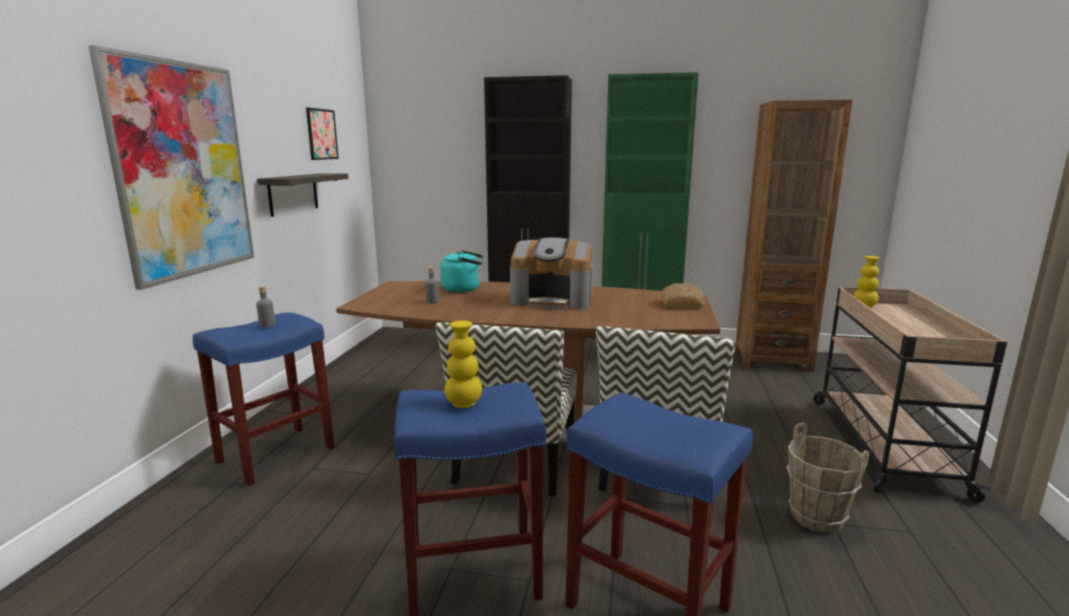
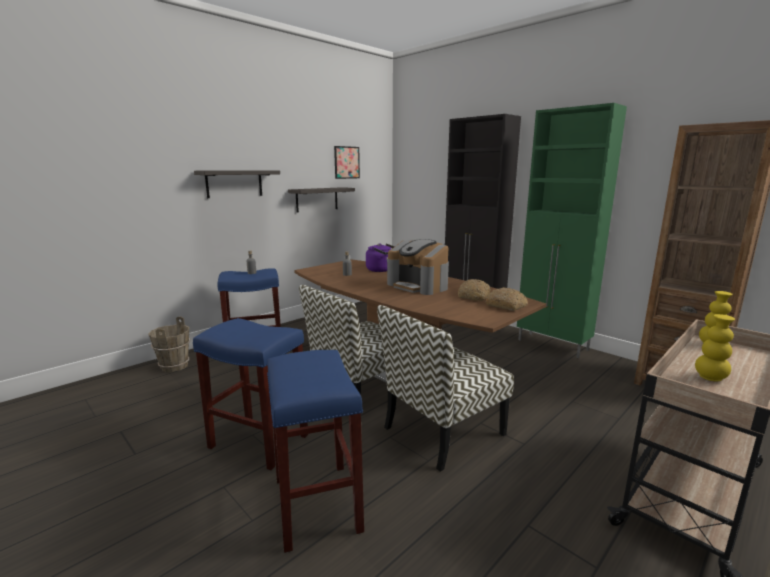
camera: 35 degrees right, 0 degrees up
(183, 170) = (234, 183): picture -> shelf
(463, 404) = (244, 331): yellow vase -> yellow vase (710, 378)
(464, 289) = (381, 270): turquoise kettle -> purple kettle
(633, 300) = (474, 296): none -> bread
(816, 518) = (518, 515): brown bucket -> brown bucket (174, 366)

